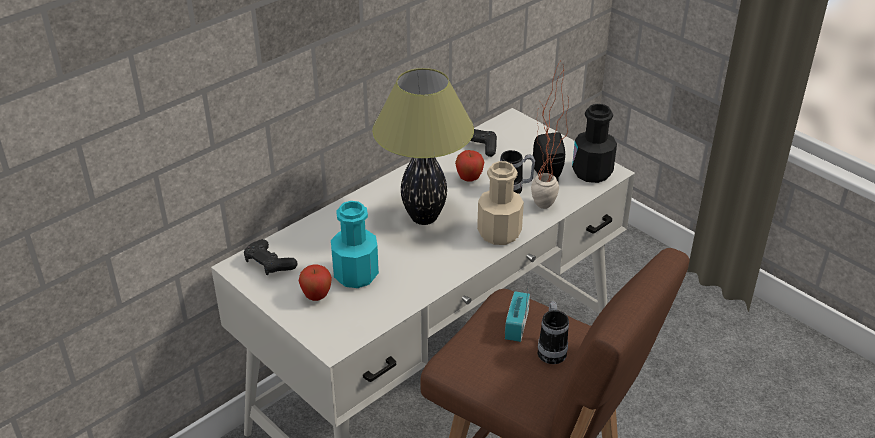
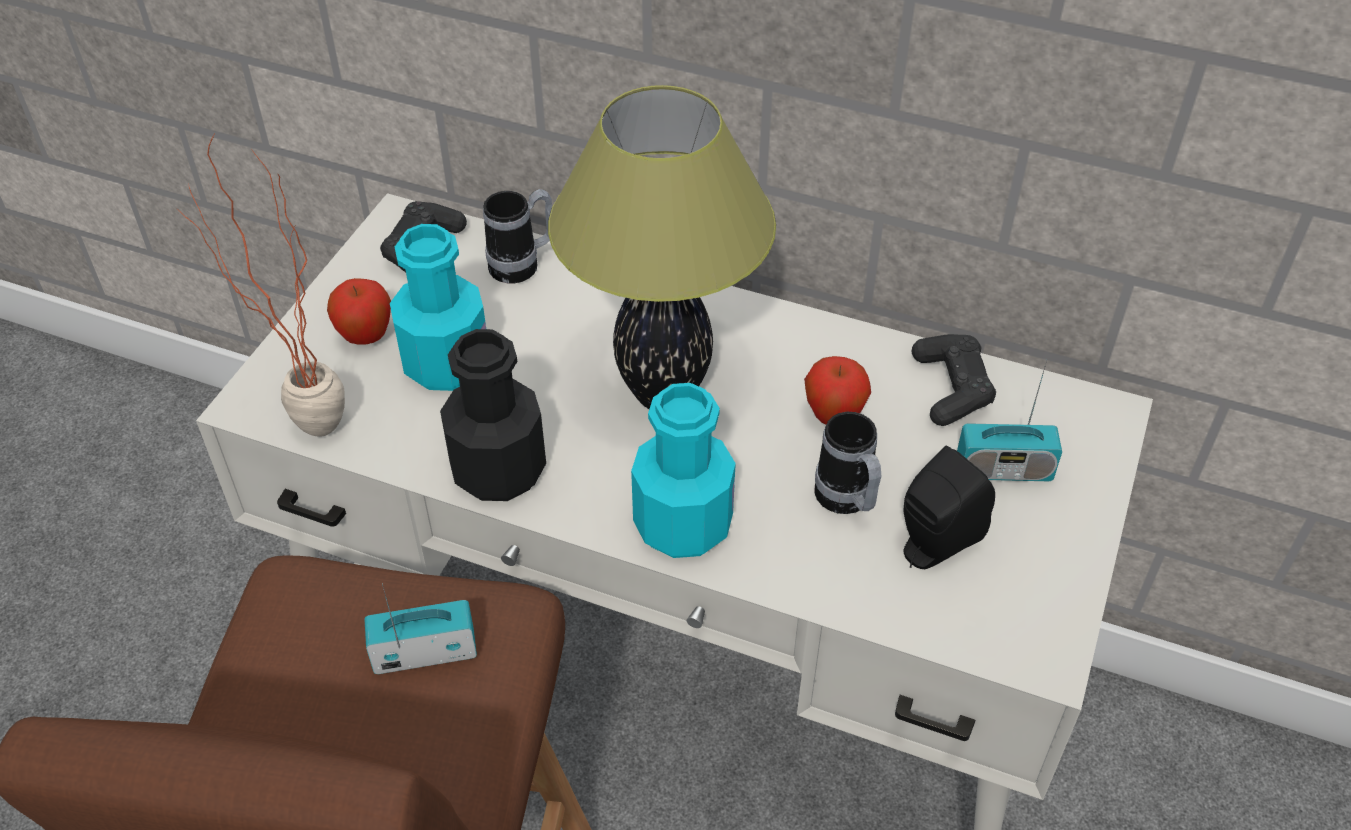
camera: 65 degrees right, 10 degrees up
(499, 233) = (683, 524): beige bottle -> turquoise bottle
(523, 150) = (1003, 469): none -> radio
(543, 211) = (806, 574): potted plant -> potted plant (302, 432)
(551, 350) = (375, 736): mug -> mug (523, 265)
(592, 172) = (1014, 621): black bottle -> black bottle (499, 470)

